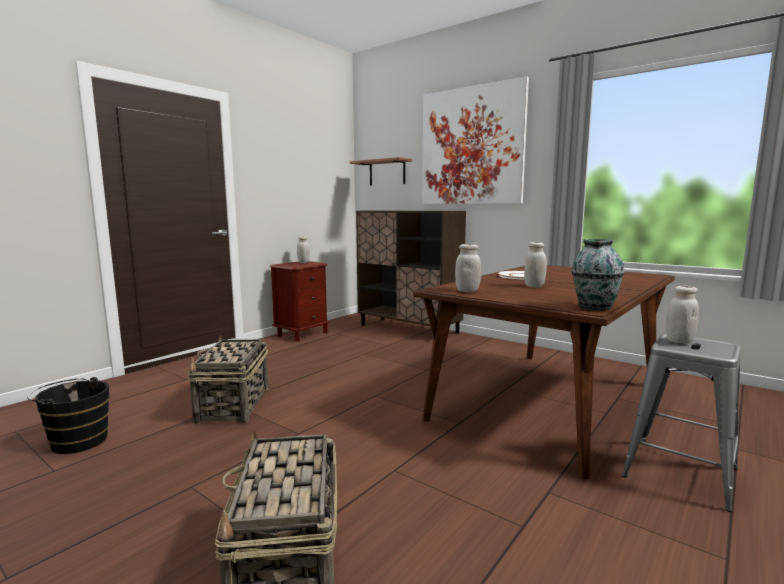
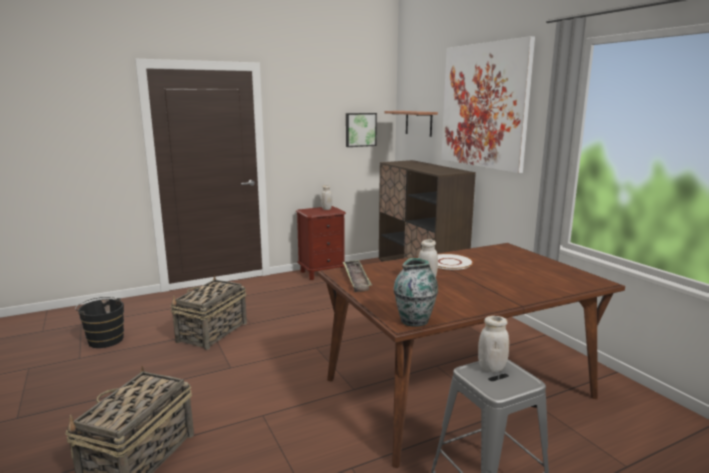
camera: 25 degrees right, 5 degrees up
(325, 180) = (360, 129): none -> picture
(467, 291) = (356, 278): white jar -> tray

